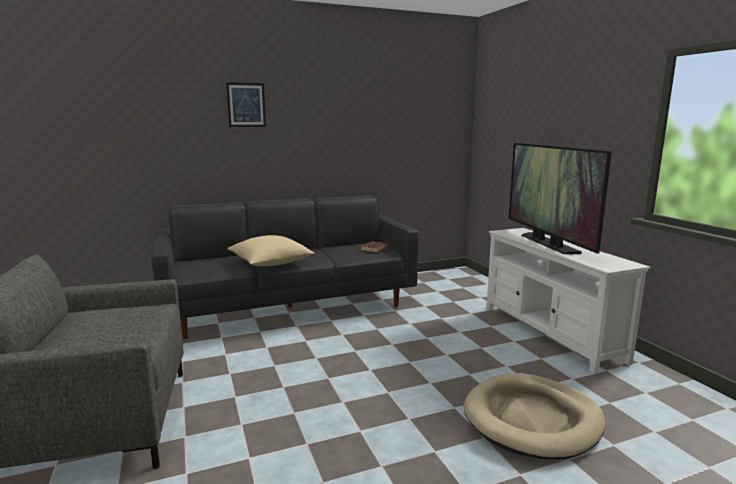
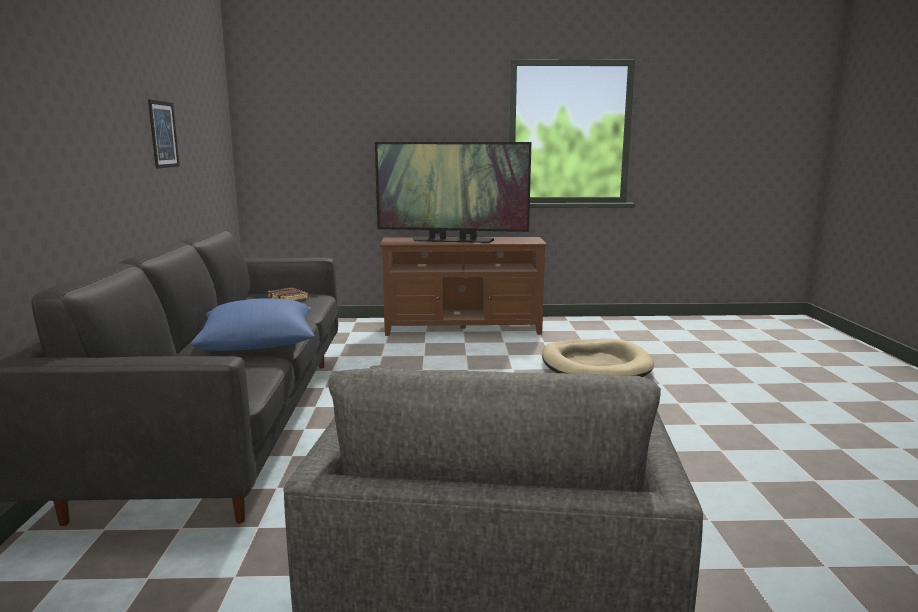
camera: 70 degrees left, 0 degrees up
(246, 105) = (54, 66): picture -> picture (163, 134)
(270, 263) = (258, 344): beige pillow -> blue pillow
(550, 333) = (463, 329): white tv stand -> brown tv stand

